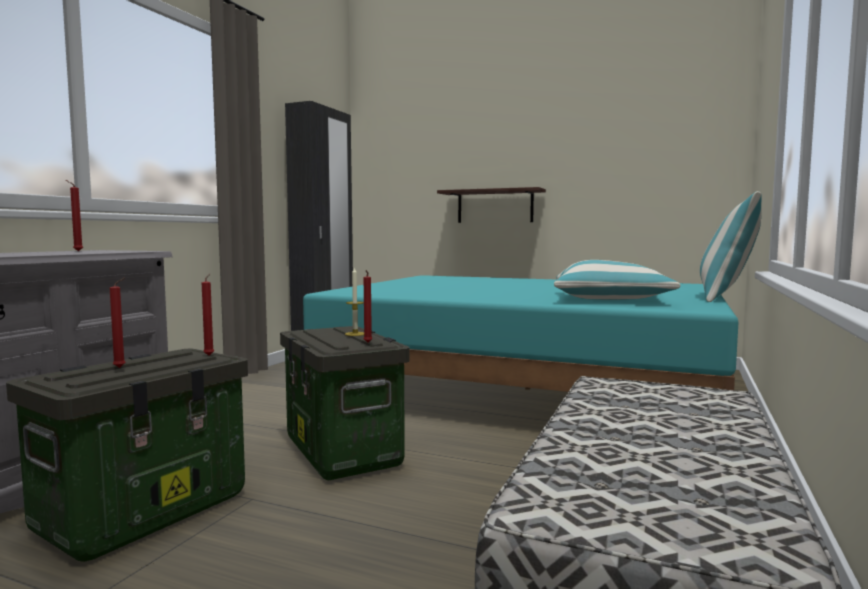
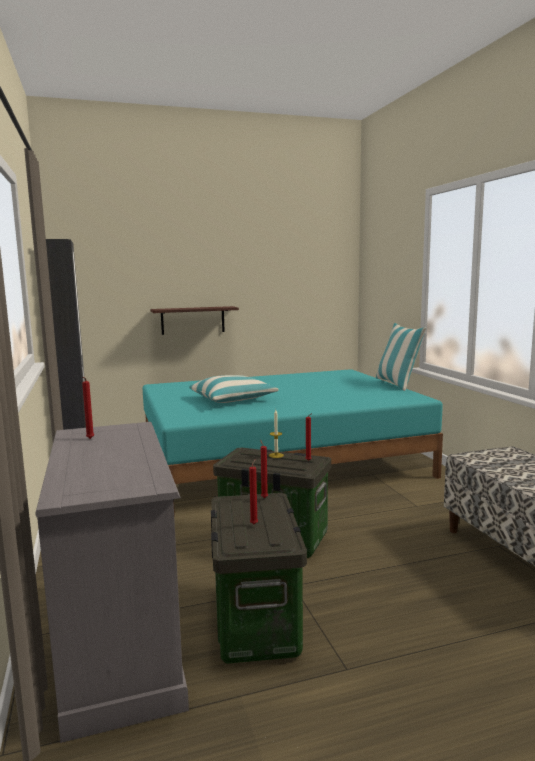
camera: 40 degrees left, 5 degrees up
(609, 299) = (359, 397): pillow -> pillow (232, 399)

